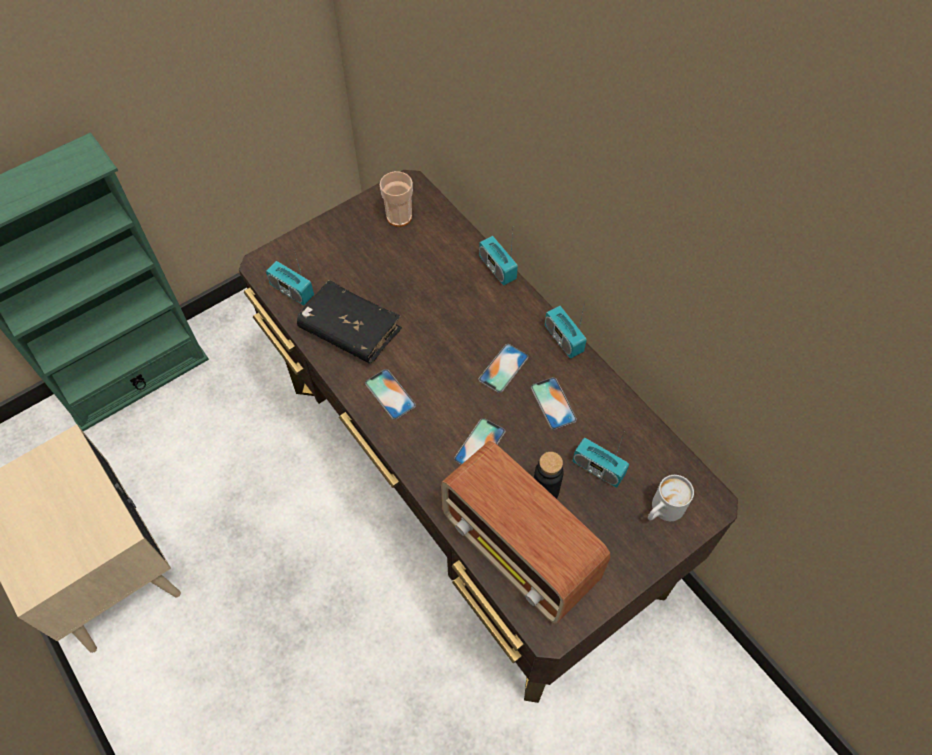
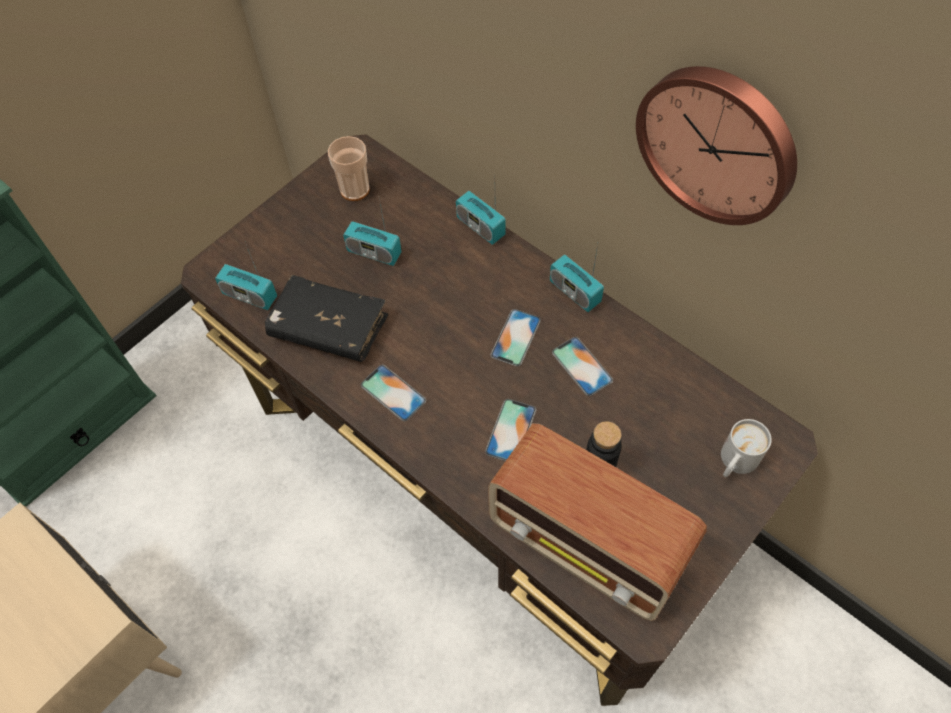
camera: 10 degrees left, 0 degrees up
(598, 468) = (651, 430): radio -> radio (374, 252)
(681, 238) = (718, 143): none -> wall clock

